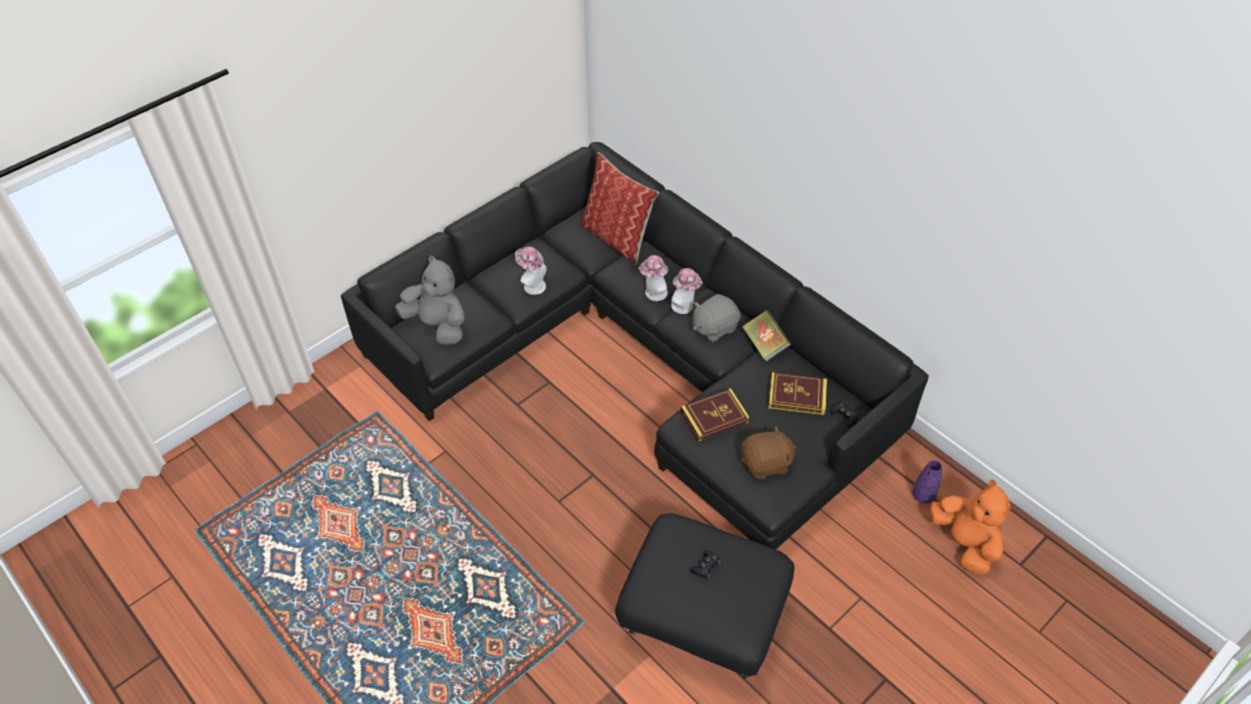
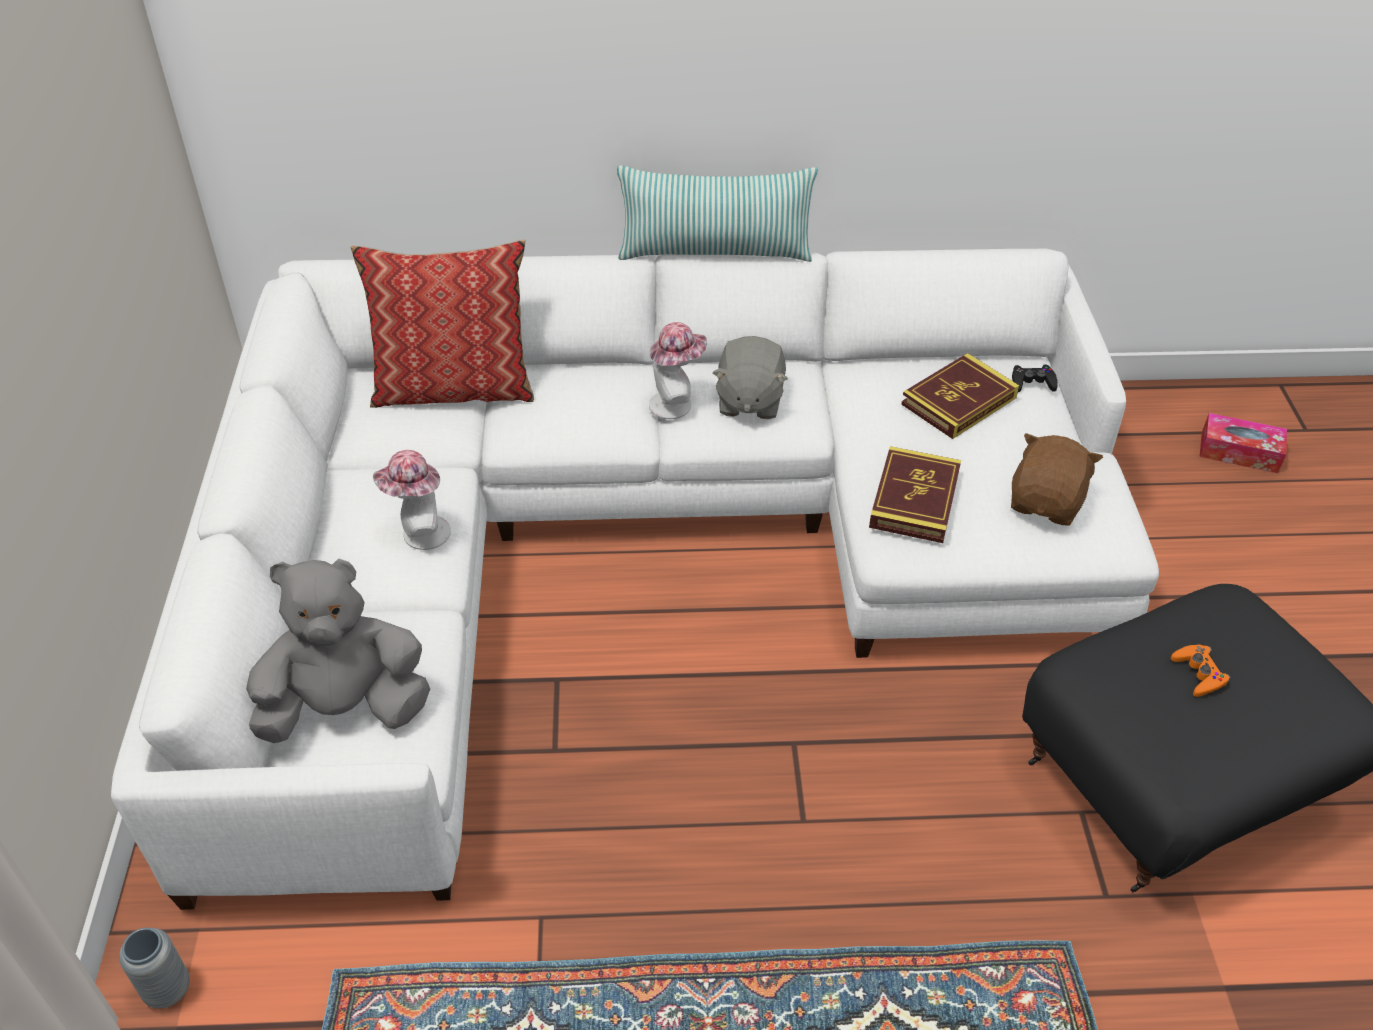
camera: 50 degrees left, 5 degrees down
(335, 376) = (167, 989): none -> grey vase
(640, 357) = (633, 545): black sofa -> white sofa
(653, 294) = (612, 418): hat -> none
(705, 566) = (1198, 674): black game controller -> orange game controller
(754, 251) = (715, 252): none -> pillow
(764, 345) = (833, 376): book -> none
(923, 496) = (1139, 439): purple vase -> none
(964, 543) = (1239, 452): orange plush toy -> tissue box

